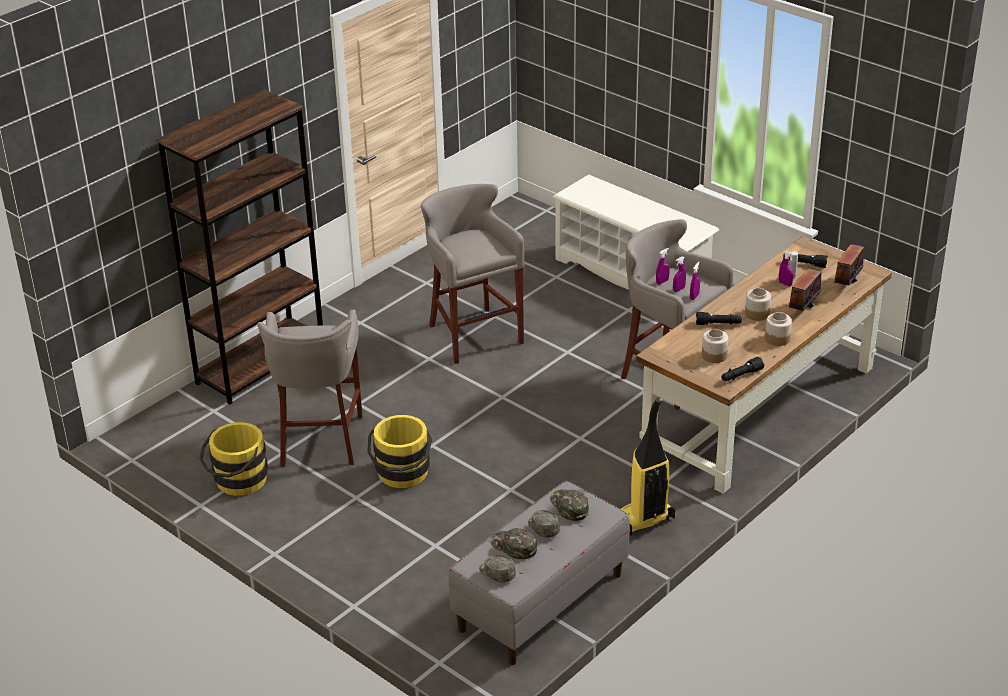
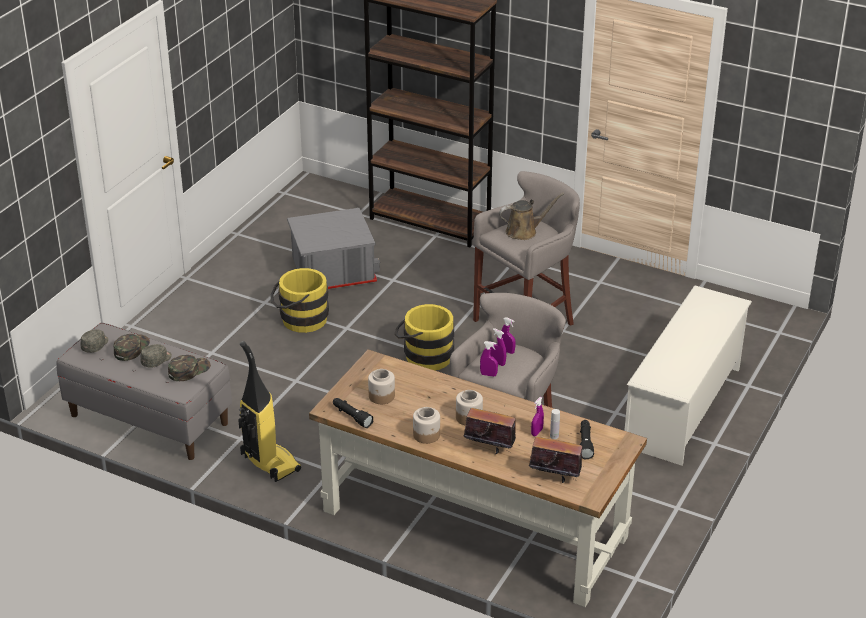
camera: 75 degrees right, 0 degrees up
(237, 482) = (269, 243): yellow bucket -> yellow bucket (424, 356)
(319, 442) = (332, 271): grey stool -> grey storage box
(468, 244) = (524, 231): none -> brown watering can
(718, 324) = (440, 394): black flashlight -> none

